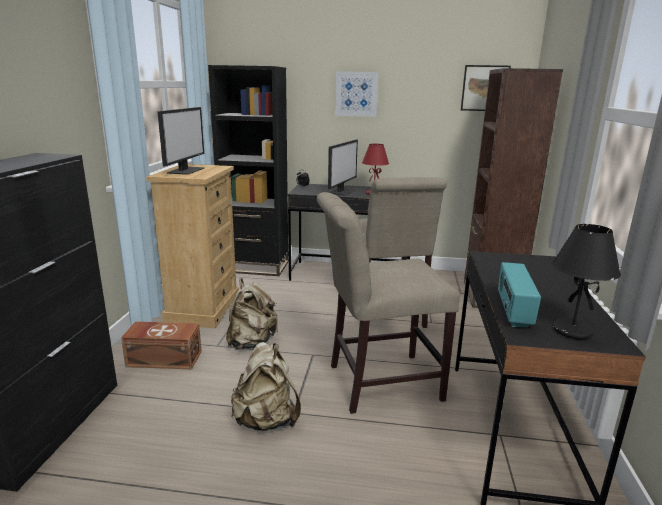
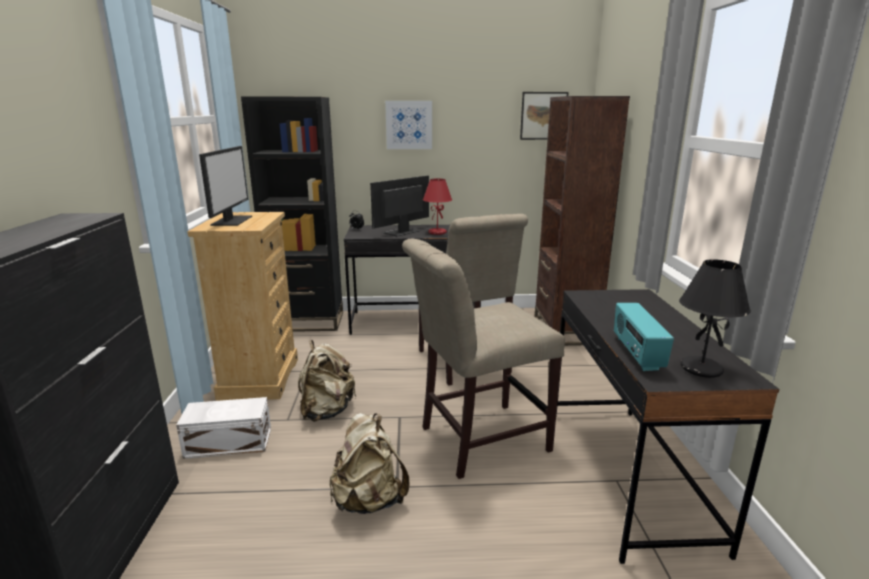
camera: 10 degrees left, 0 degrees up
(163, 358) = (228, 442): brown storage box -> white storage box
(342, 191) = (402, 232): monitor -> monitor turned 150 degrees counterclockwise

